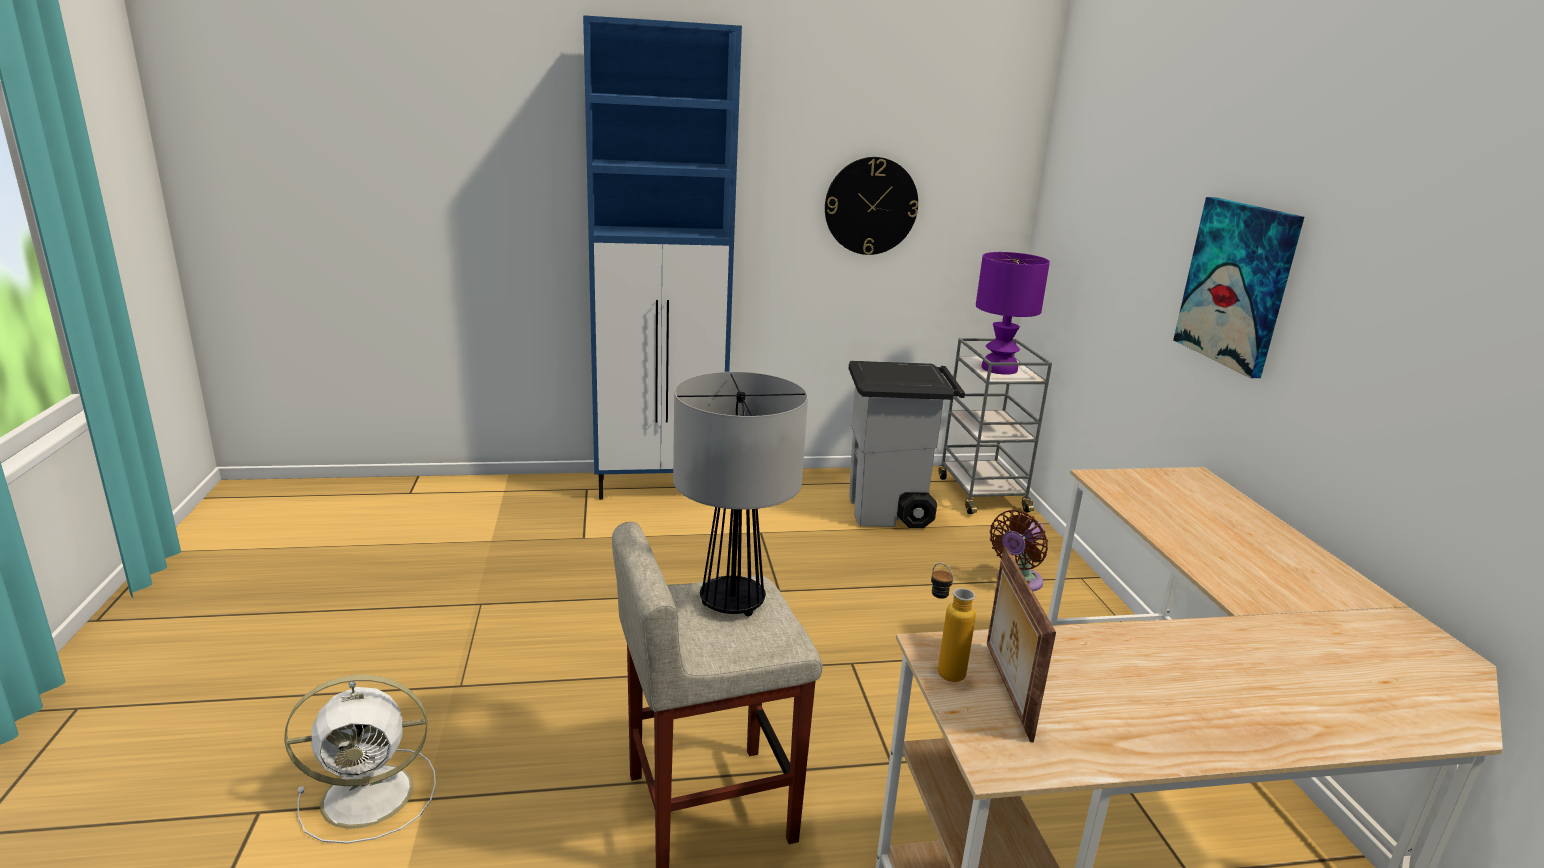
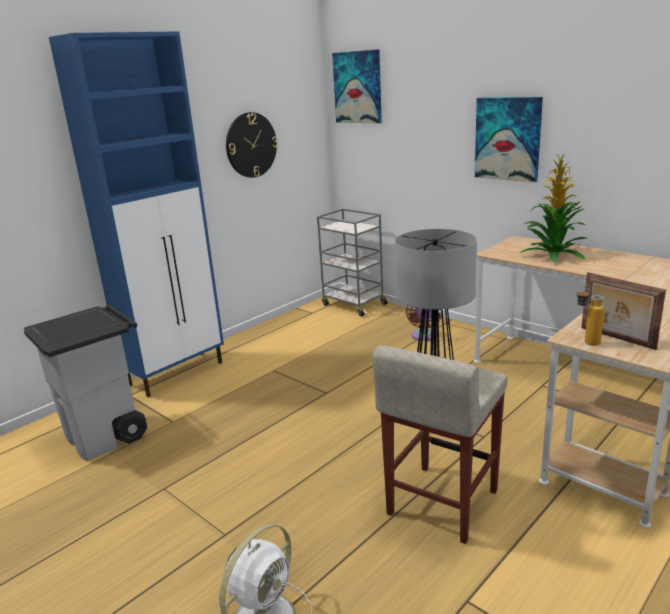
camera: 35 degrees left, 0 degrees up
(889, 511) = (323, 331): grey trash can -> grey trash can (106, 436)
(998, 369) = (349, 227): purple table lamp -> none
(1076, 146) = (358, 87): none -> picture
(1203, 521) = (553, 254): none -> potted plant

